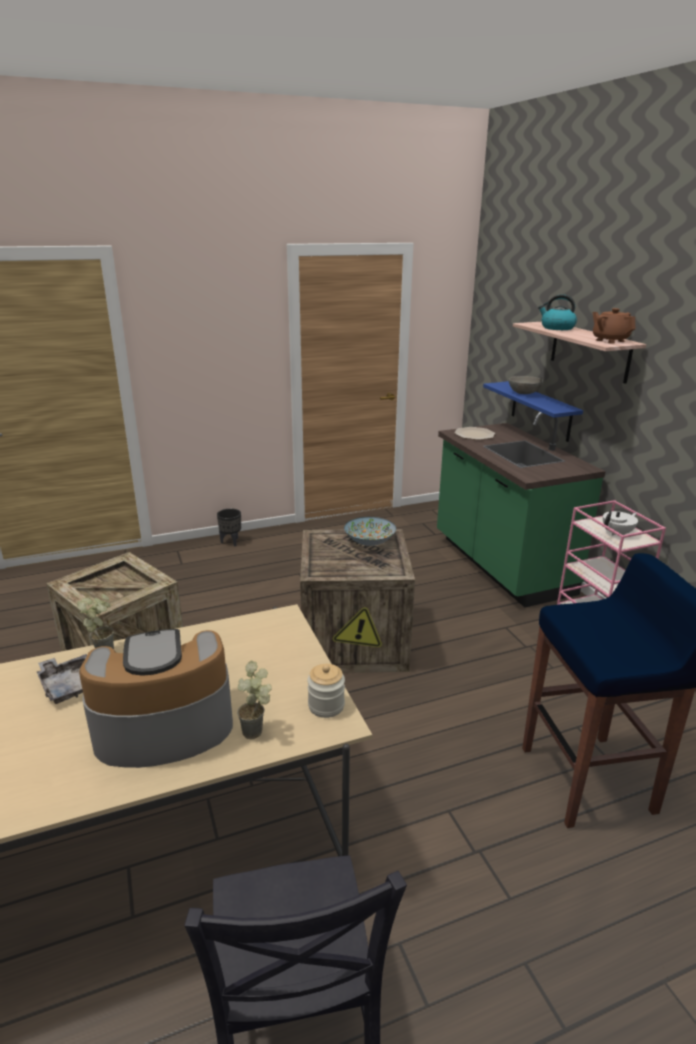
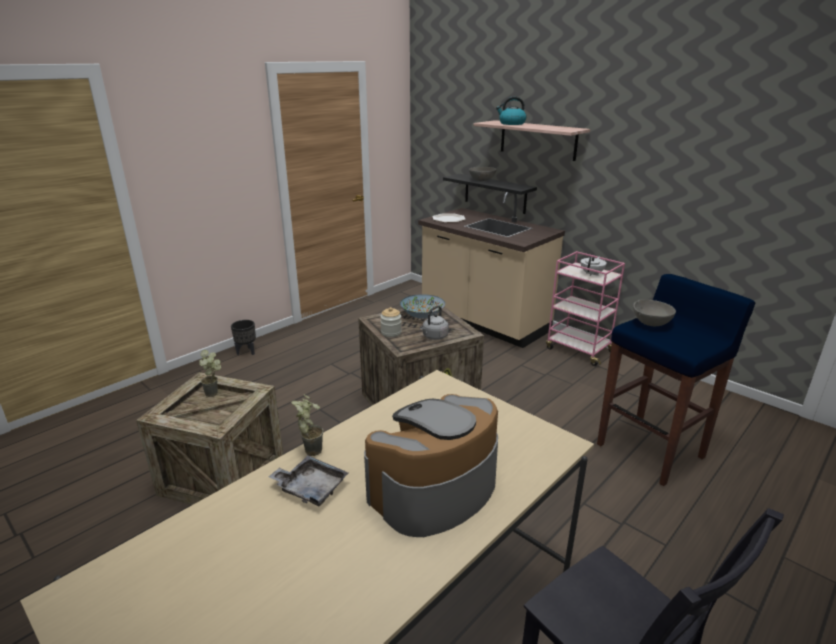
camera: 25 degrees left, 0 degrees up
(258, 733) = (515, 470): potted plant -> potted plant (216, 393)
(326, 705) = (541, 435): jar -> jar (391, 333)
(358, 568) = (434, 337): none -> grey kettle
(500, 566) = (483, 322): green counter -> beige counter
(541, 411) = (495, 193): blue shelf -> black shelf
(594, 613) = (651, 323): none -> grey bowl
(609, 340) = (564, 128): brown teapot -> none

